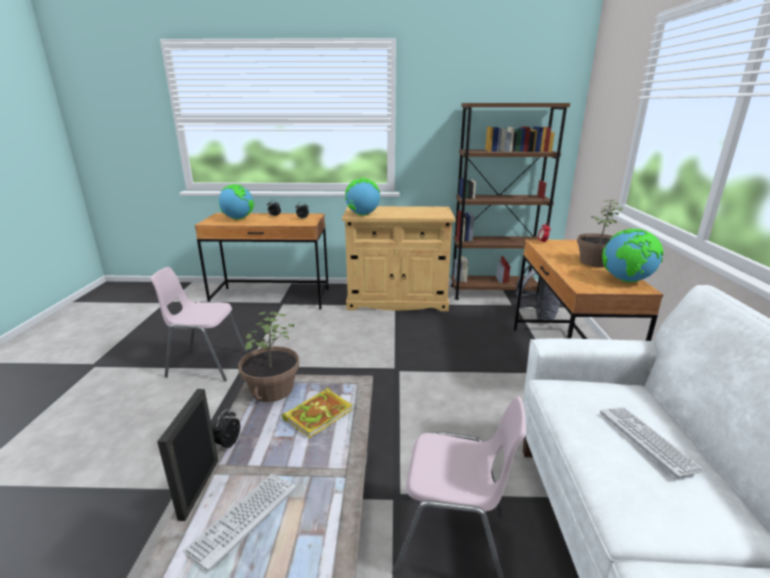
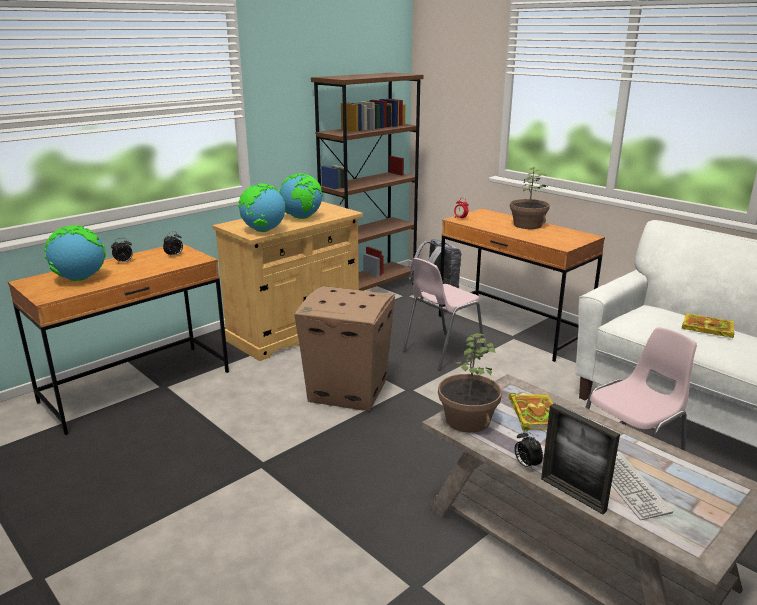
camera: 45 degrees left, 0 degrees up
(206, 364) = (210, 486): pink chair -> pink chair (441, 351)
(361, 350) = (349, 390): none -> cardboard box
(626, 281) = (571, 233): globe -> globe (302, 218)
(647, 440) = (706, 328): keyboard -> book

